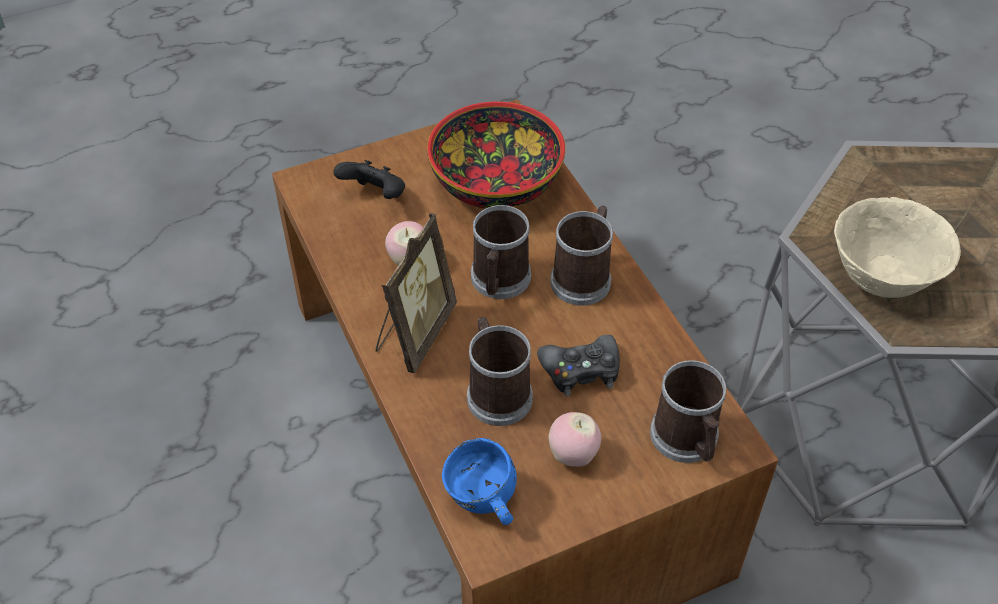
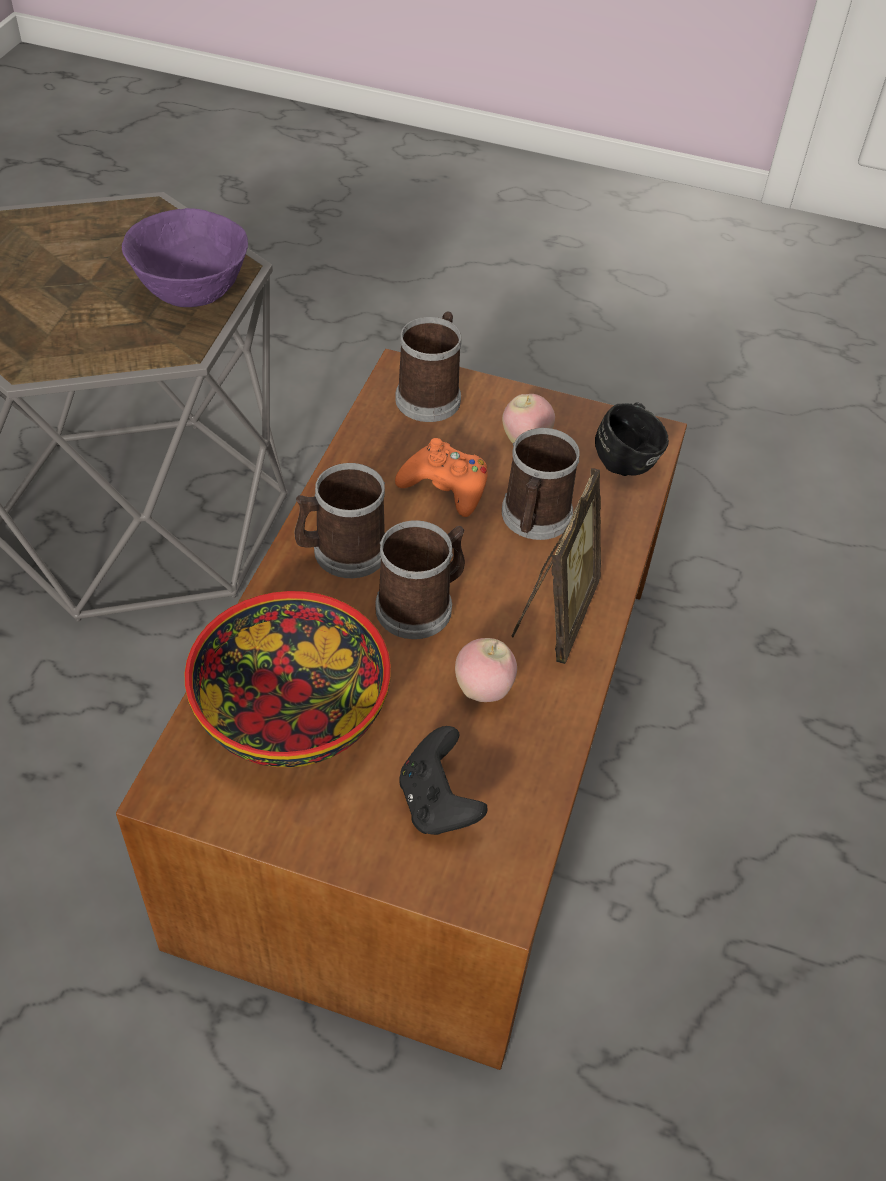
camera: 140 degrees left, 0 degrees up
(414, 333) = (553, 615): picture frame -> picture frame turned 135 degrees clockwise
(483, 504) = (629, 459): blue mug -> black mug
(581, 370) = (445, 486): black game controller -> orange game controller
(882, 279) = (192, 294): beige bowl -> purple bowl

